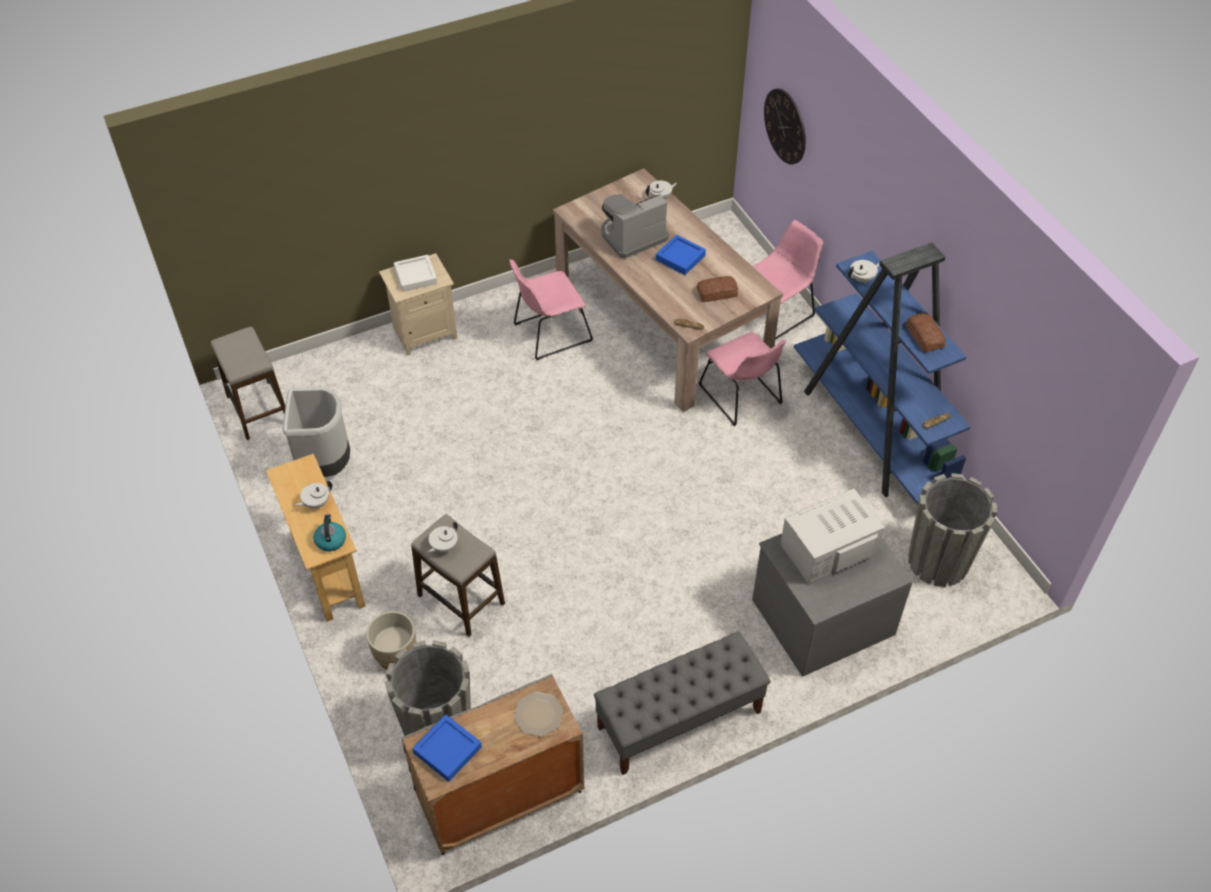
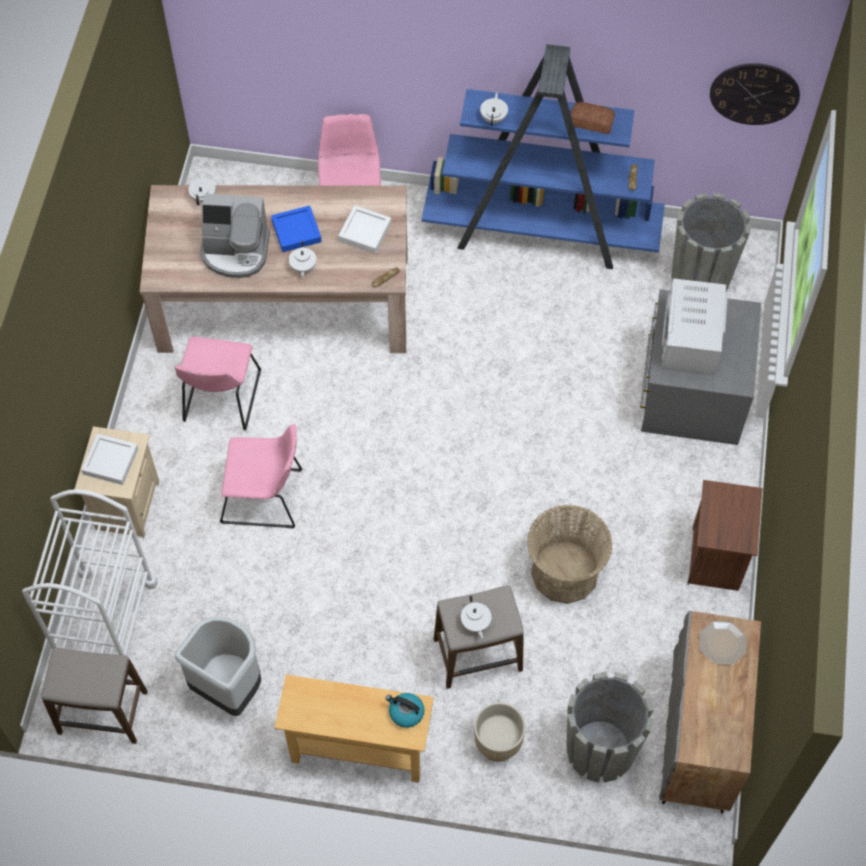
camera: 55 degrees left, 10 degrees up
(316, 503) = (351, 702): white teapot -> white teapot (303, 267)
(328, 373) = (106, 621): none -> white cart
(447, 750) = (711, 732): blue tray -> none
(578, 617) = (564, 572): none -> basket
(632, 237) = (236, 251): coffee machine -> coffee machine turned 90 degrees counterclockwise
(679, 720) = (716, 558): grey bench -> brown nightstand
(717, 293) = (365, 232): bread -> white tray
(742, 397) = (426, 298): pink chair -> pink chair (266, 497)
(785, 126) = (262, 43): wall clock -> wall clock (754, 93)

